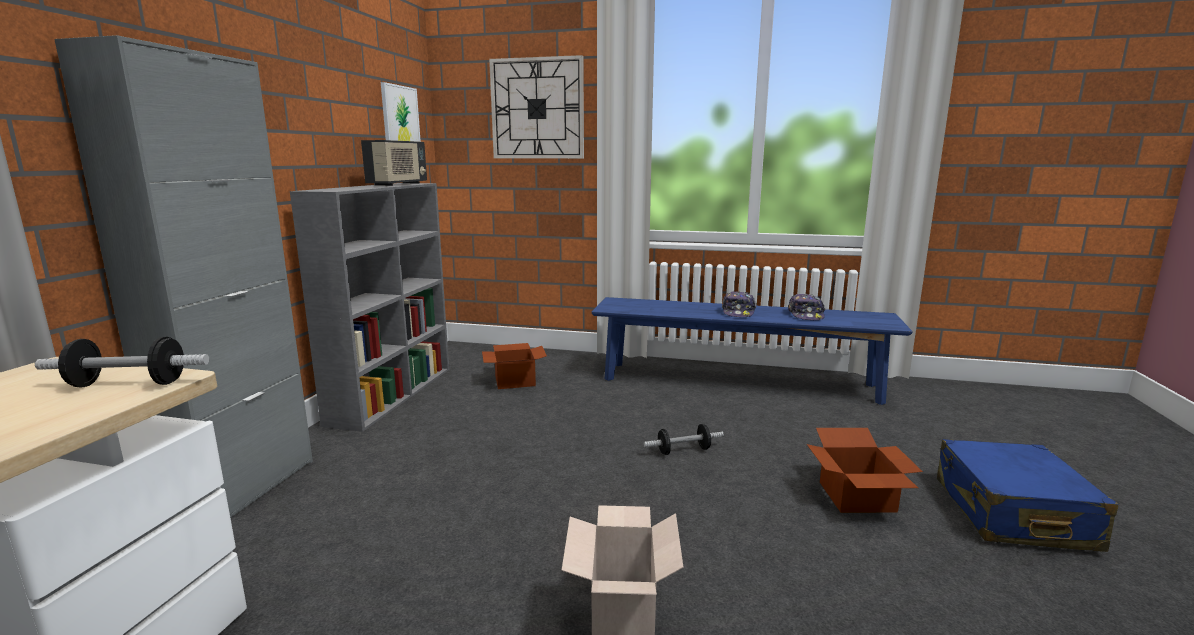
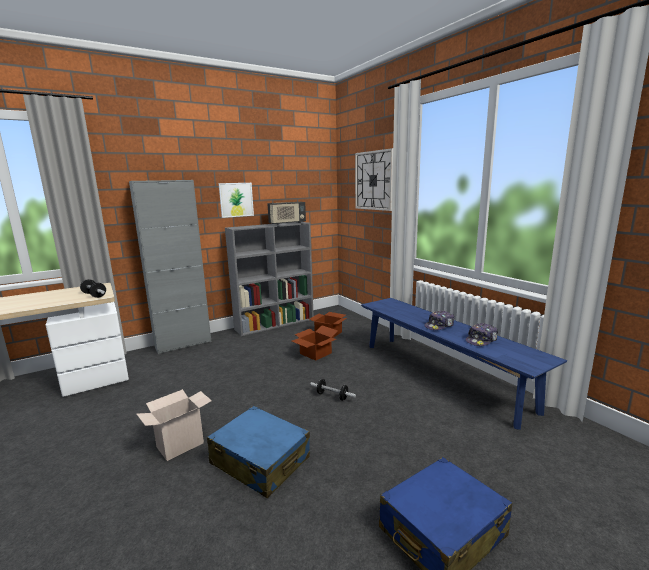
camera: 45 degrees right, 0 degrees up
(400, 117) = (307, 187): picture -> picture (236, 199)
(767, 566) = (260, 461): none -> blue suitcase
(856, 498) = (364, 463): cardboard box -> cardboard box (314, 353)

